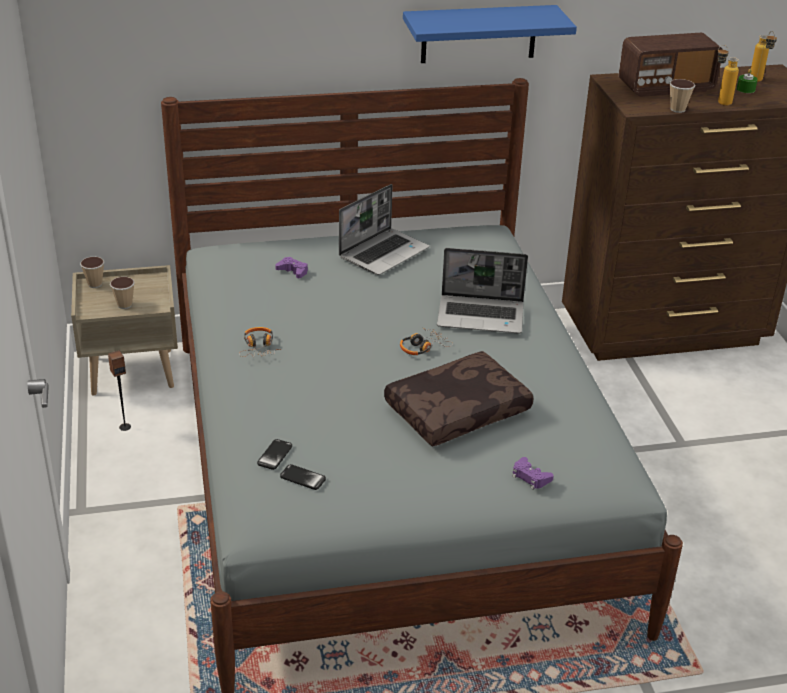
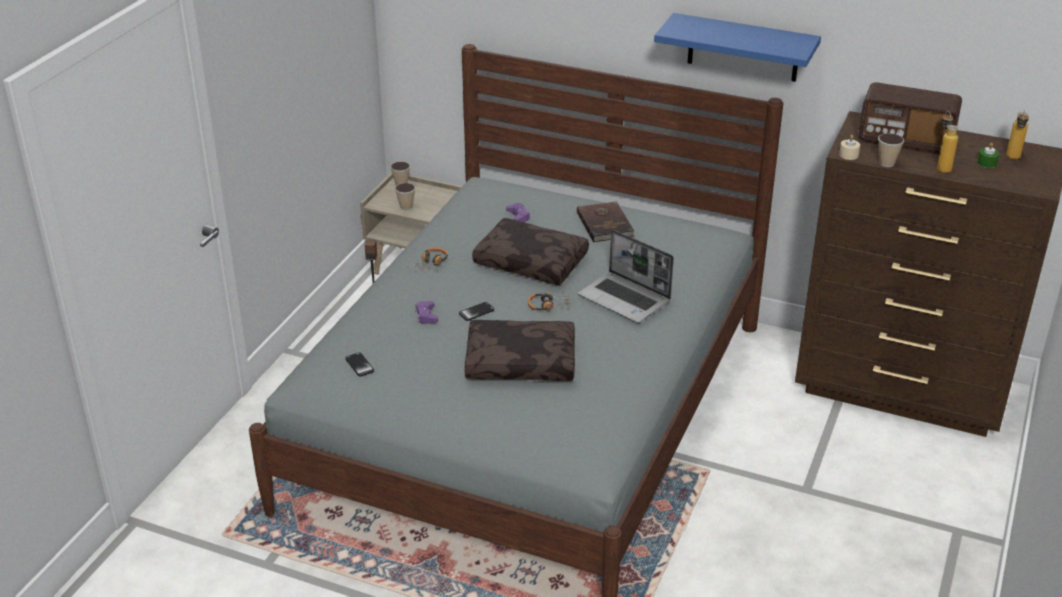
camera: 35 degrees right, 0 degrees up
(275, 455) = (358, 343): phone -> phone (476, 312)
(357, 310) = (532, 262): none -> brown pillow
(384, 253) = (605, 224): laptop -> brown book
(530, 477) = (519, 430): purple game controller -> purple game controller (426, 316)
(641, 110) = (848, 155): none -> beige candle

